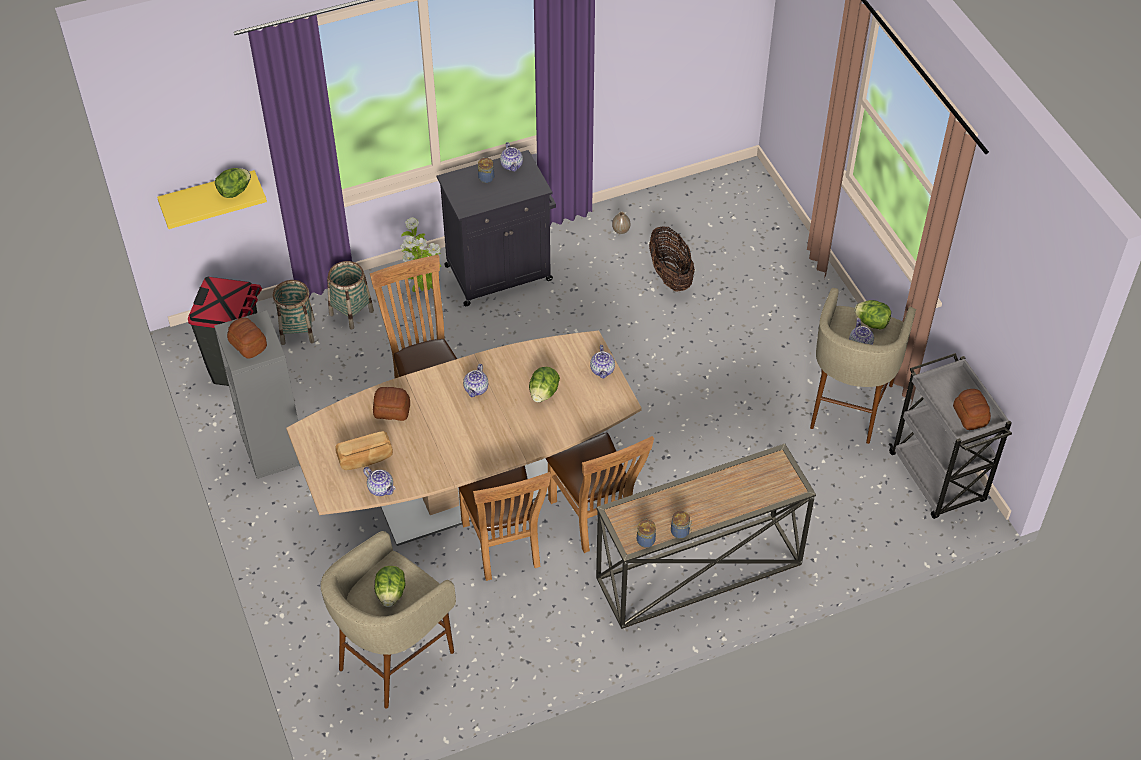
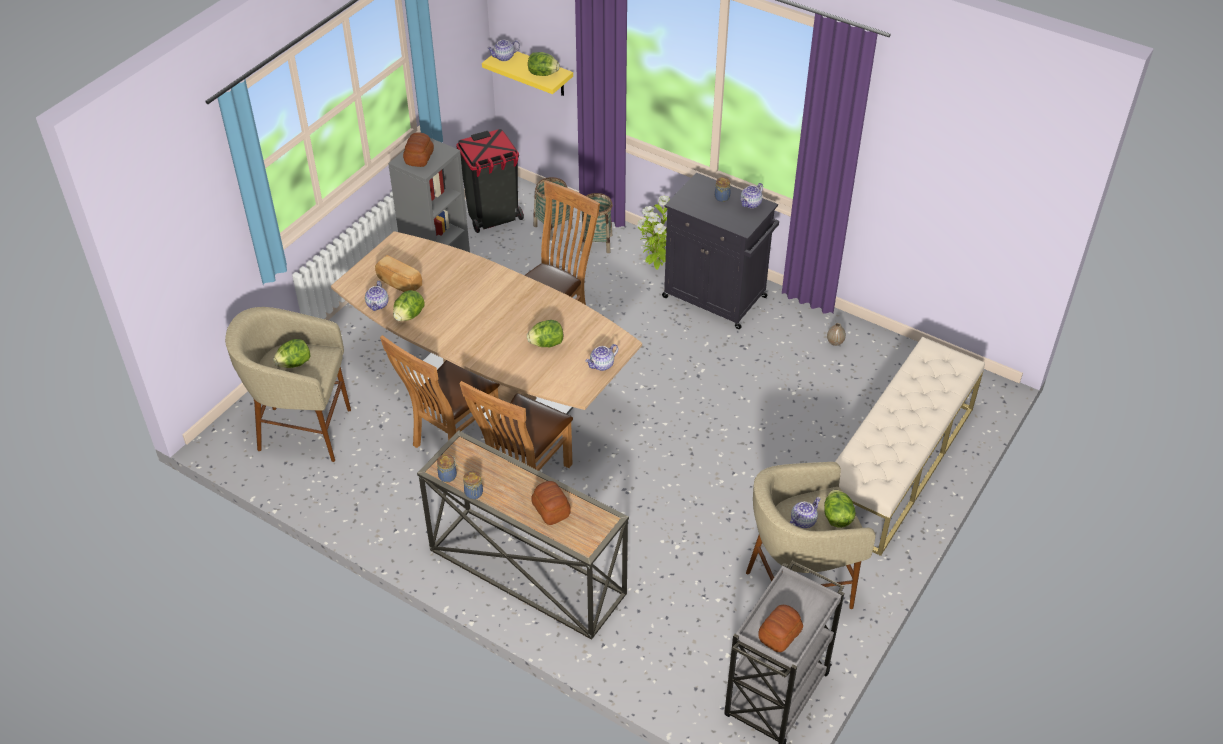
camera: 55 degrees right, 5 degrees down
(392, 411) = (455, 273): bread -> bread (550, 510)
(418, 472) = (409, 315): none -> lettuce
(476, 389) = (516, 305): teapot -> teapot (504, 57)
(670, 275) = (820, 396): basket -> none
(778, 275) = (896, 465): none -> beige bench

